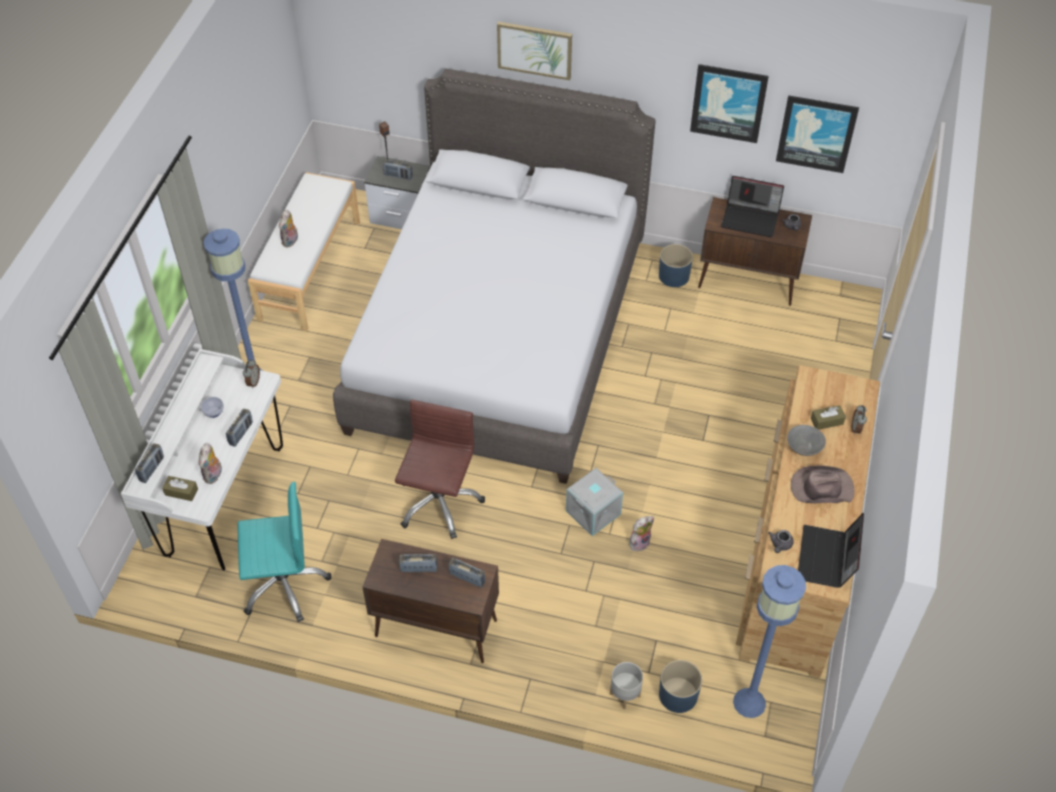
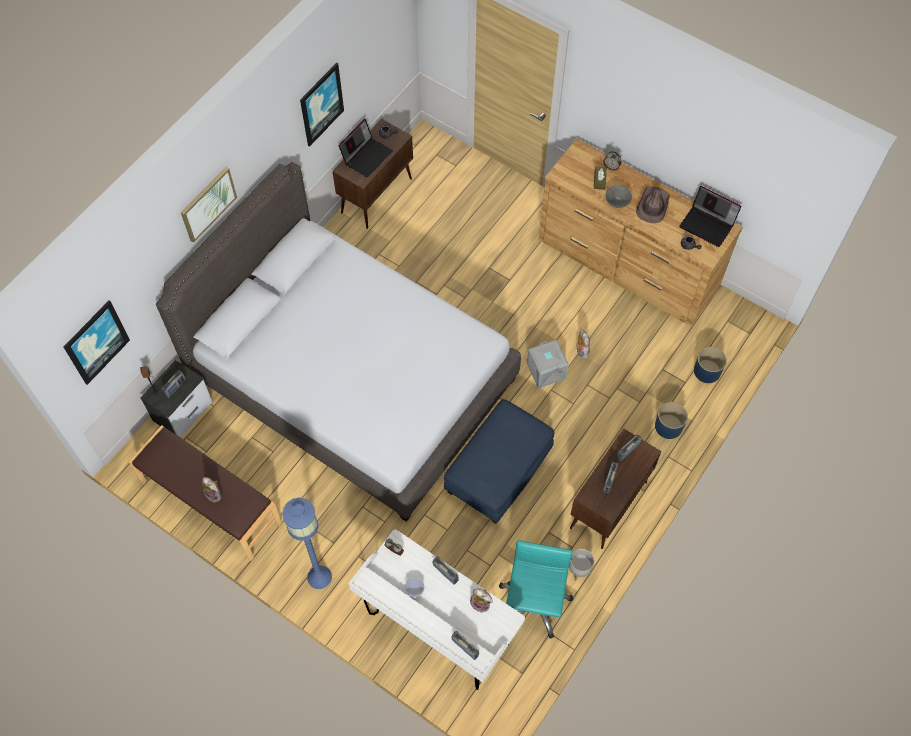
camera: 70 degrees left, 10 degrees up
(181, 492) = (488, 632): brown tissue box -> none
(309, 269) = (210, 503): white bench -> brown bench
(438, 502) = (498, 471): brown office chair -> blue ottoman
(624, 695) = (697, 403): grey planter -> grey planter (579, 570)
(673, 276) = (347, 240): blue planter -> blue planter (668, 426)
(749, 703) = (725, 333): blue floor lamp -> none
(816, 133) = (367, 68): picture -> picture (96, 342)

